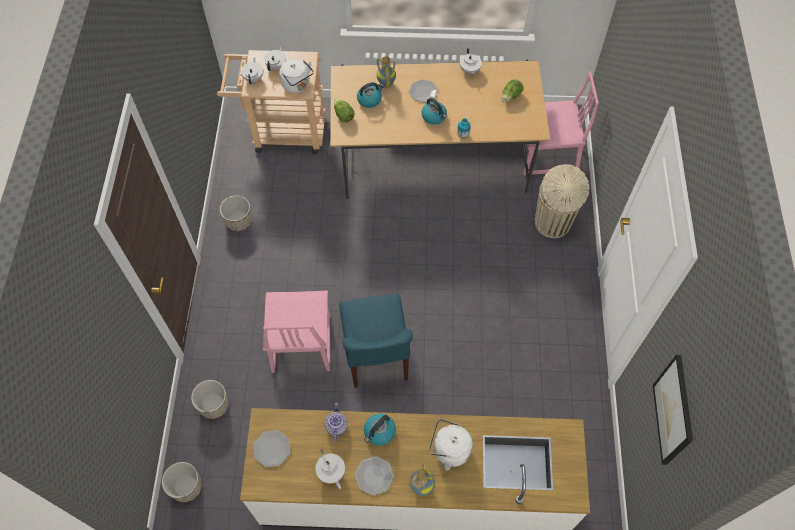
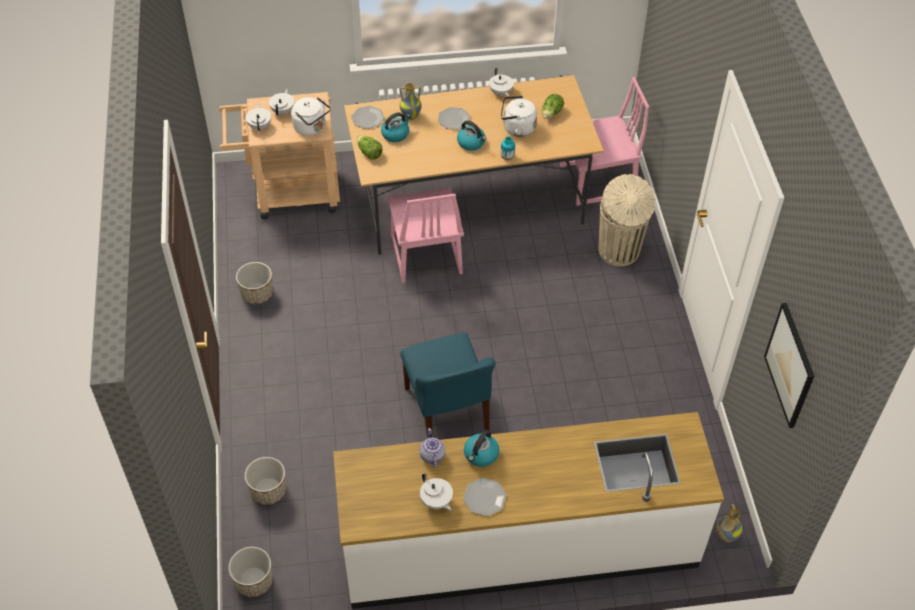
camera: 10 degrees left, 10 degrees down
(272, 448) = (365, 488): plate -> plate (367, 118)
(300, 344) = (357, 413): pink chair -> pink chair (425, 255)
(421, 486) = (537, 500): vase -> vase (725, 536)
(449, 450) = (560, 461): white kettle -> white kettle (516, 128)

